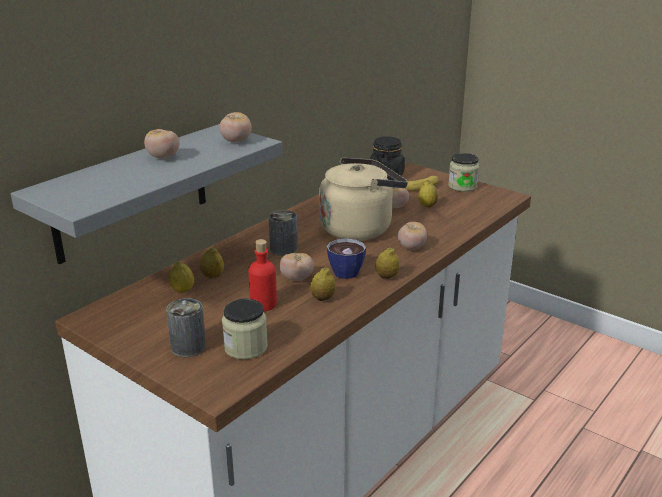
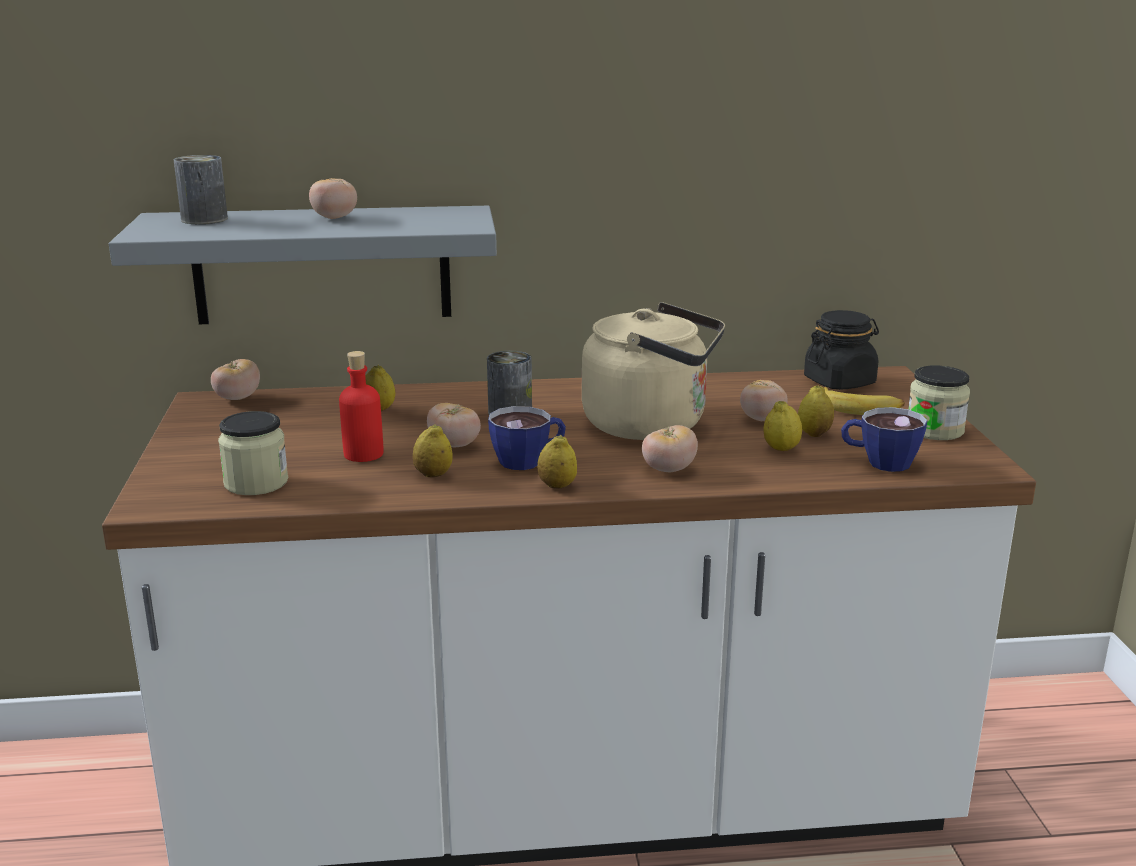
camera: 45 degrees right, 5 degrees down
(182, 291) = (323, 411): lemon -> lemon (781, 449)
(188, 347) = (215, 459): can -> can (204, 219)
(236, 141) = (447, 222): tomato -> tomato (237, 398)
(473, 209) = (879, 462): none -> cup

